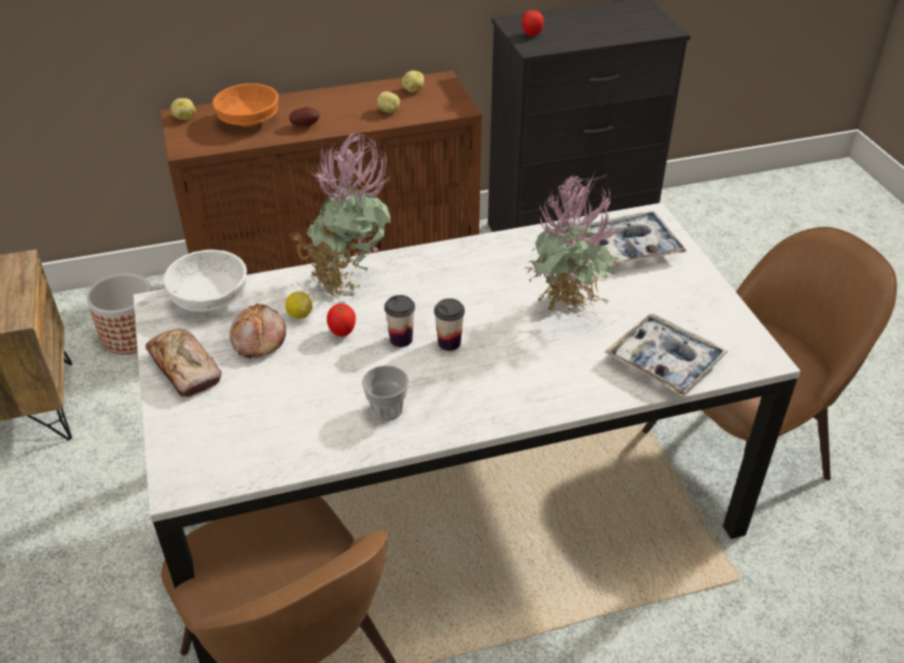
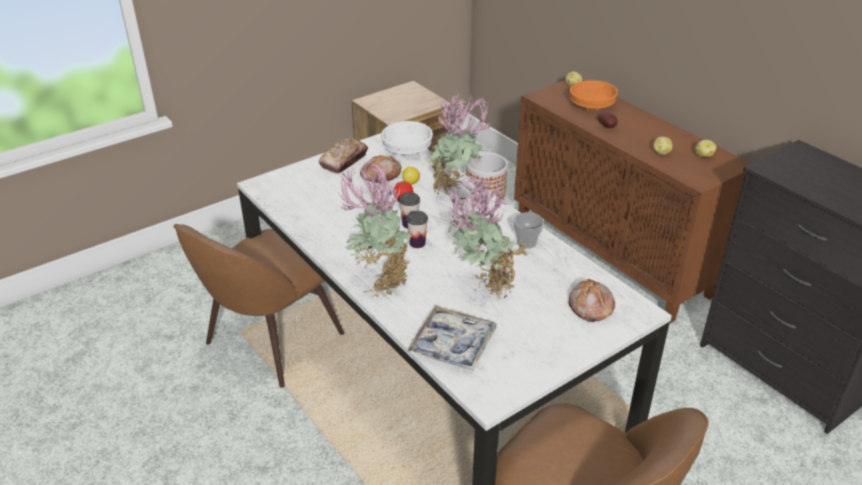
camera: 70 degrees right, 5 degrees down
(387, 410) = (343, 234): cup -> cup (526, 242)
(516, 396) = (380, 281): none -> potted plant
(531, 35) = (790, 163): tomato -> none
(632, 247) = (589, 307): tray -> bread

